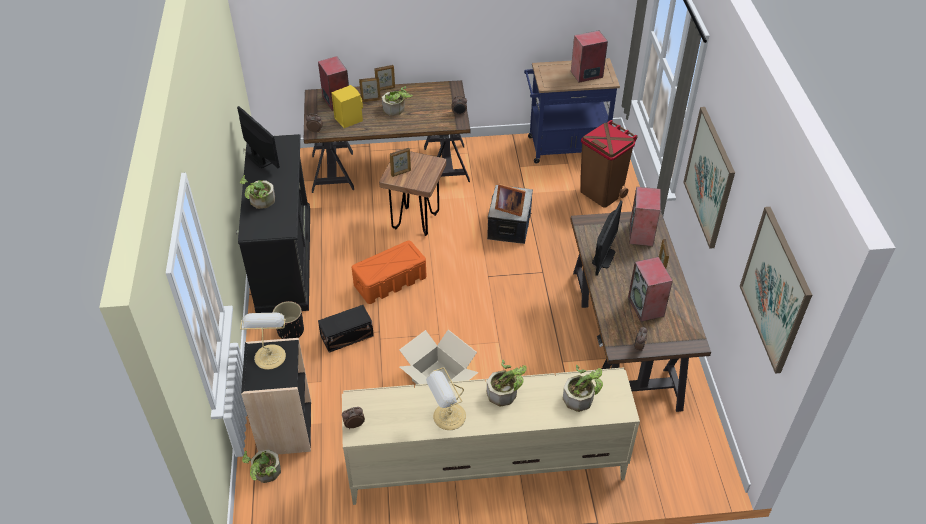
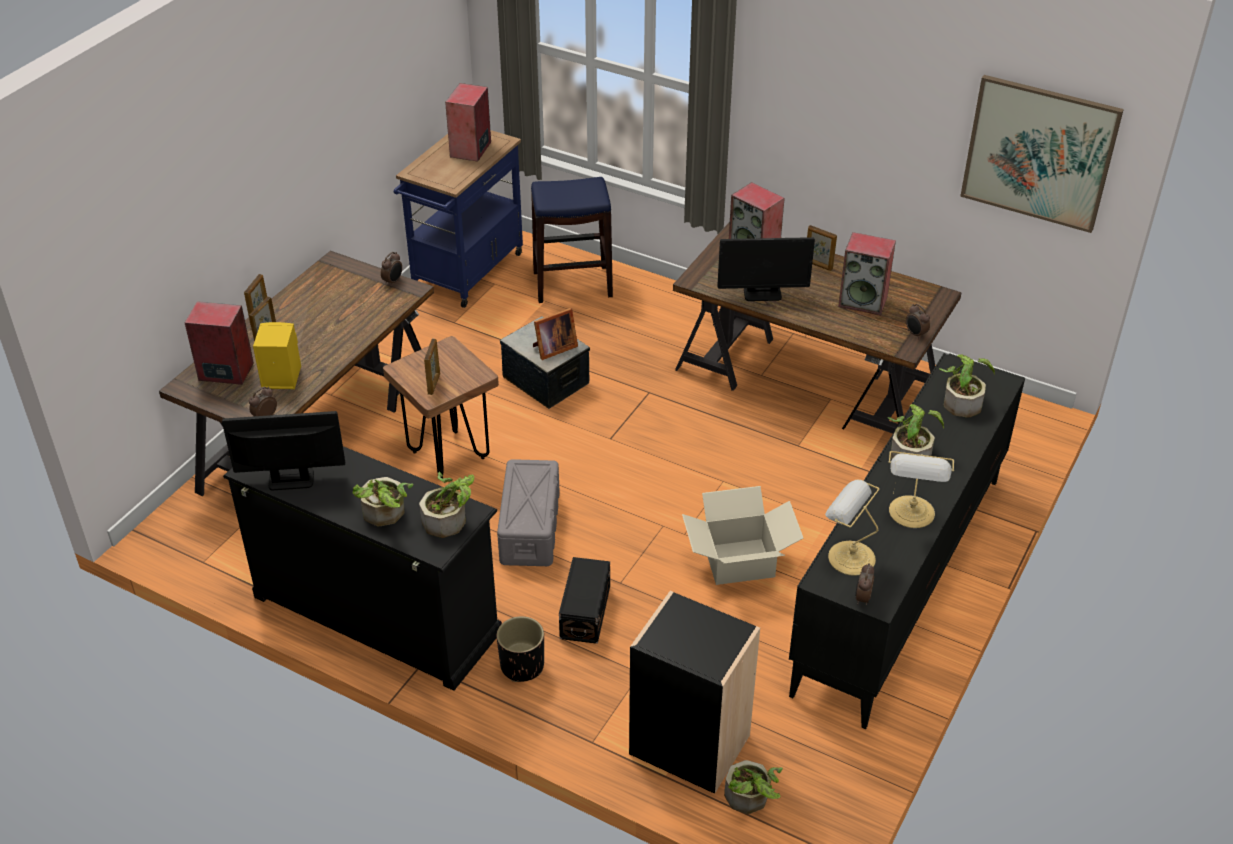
camera: 55 degrees left, 5 degrees down
(270, 355) = (678, 630): table lamp -> table lamp (849, 557)
(390, 281) = (530, 527): orange storage box -> grey storage box
(396, 110) = (317, 328): potted plant -> potted plant (450, 519)
(485, 468) = (900, 583): beige cabinet -> black cabinet
(601, 192) = (572, 285): brown trash can -> stool
(603, 257) = (762, 293): monitor -> monitor turned 120 degrees clockwise
(709, 177) = (809, 128): picture -> none

